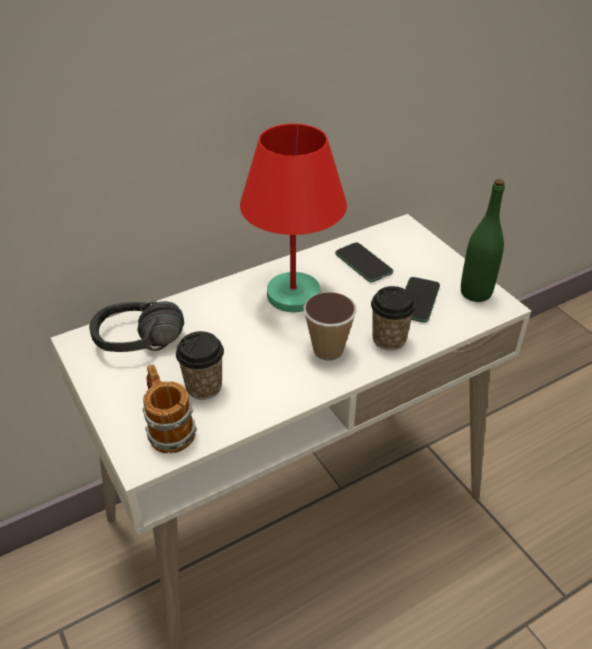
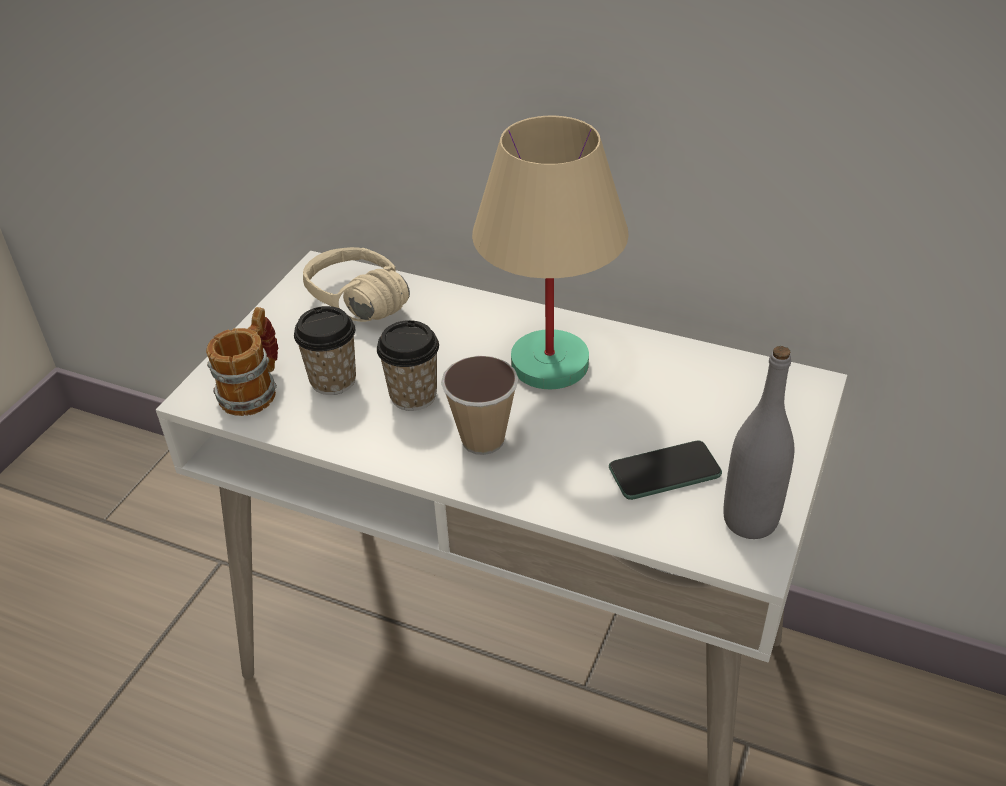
camera: 55 degrees right, 0 degrees up
(140, 349) = (346, 309): black headphones -> beige headphones
(294, 294) = (551, 364): red table lamp -> beige table lamp
(363, 263) = (681, 388): phone -> none
(389, 339) = (557, 481): cup -> cup (413, 396)
(475, 293) = (750, 520): green bottle -> grey bottle

